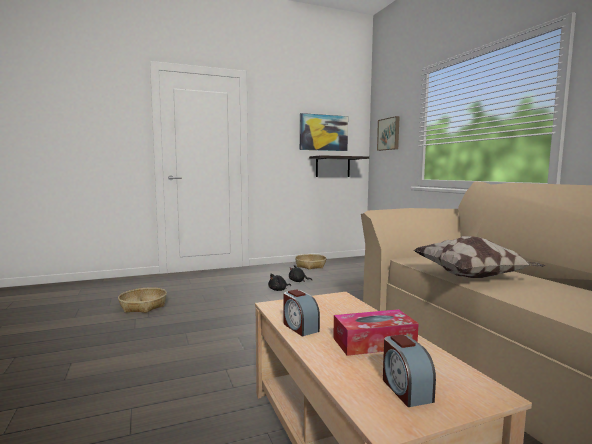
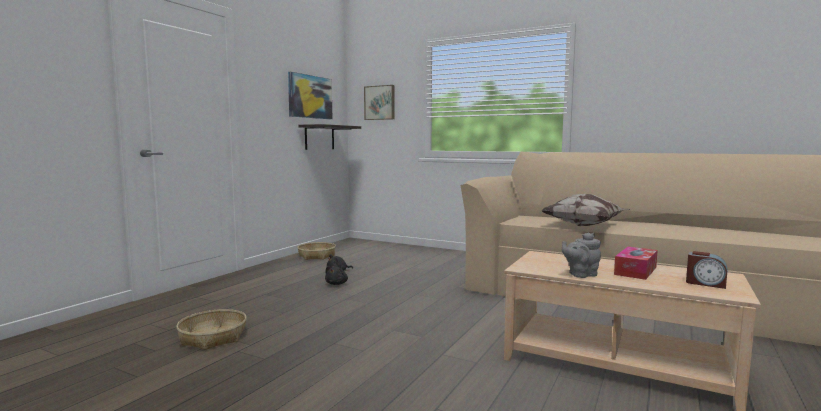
camera: 40 degrees left, 0 degrees up
(299, 327) = (580, 274): alarm clock -> grey teapot

